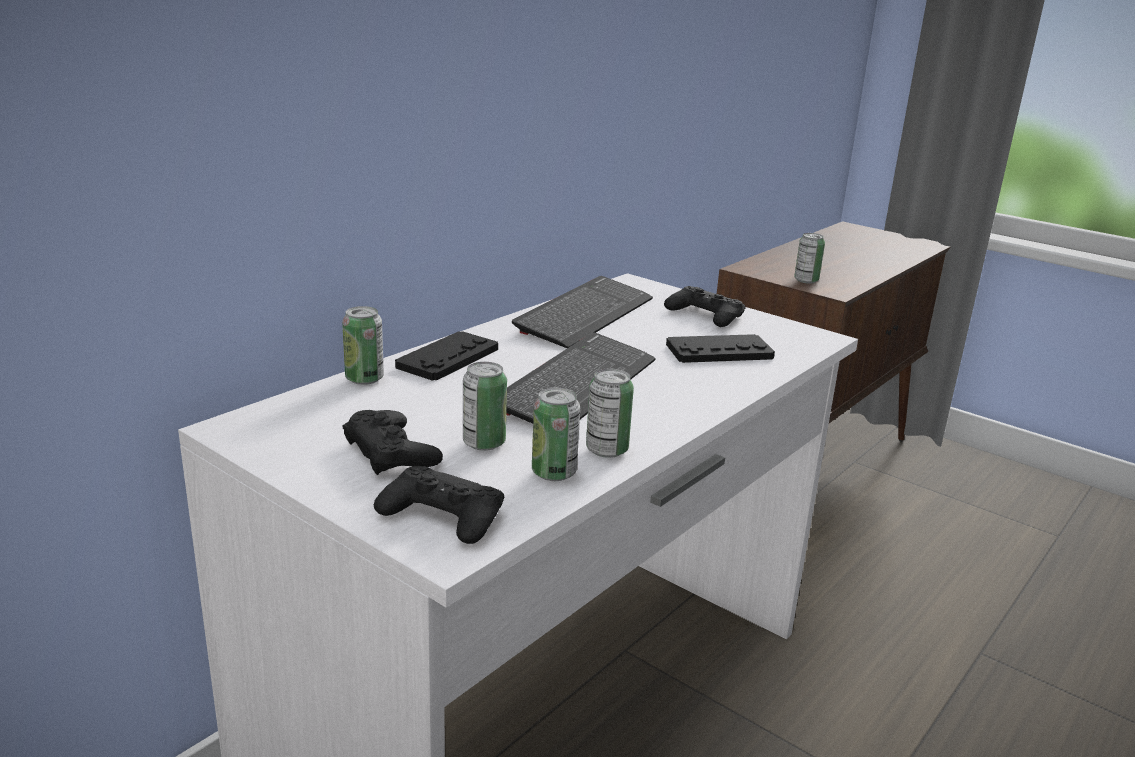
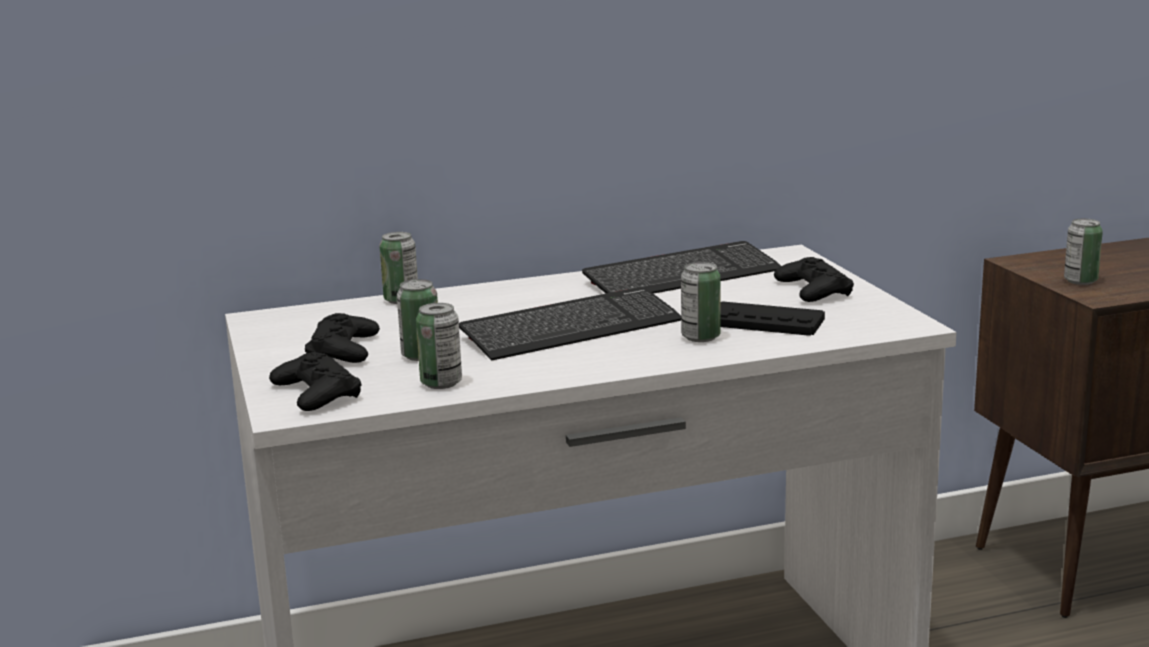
camera: 35 degrees right, 5 degrees down
(448, 358) = (493, 294): black game controller -> none
(607, 450) = (511, 376): can -> can (700, 337)

